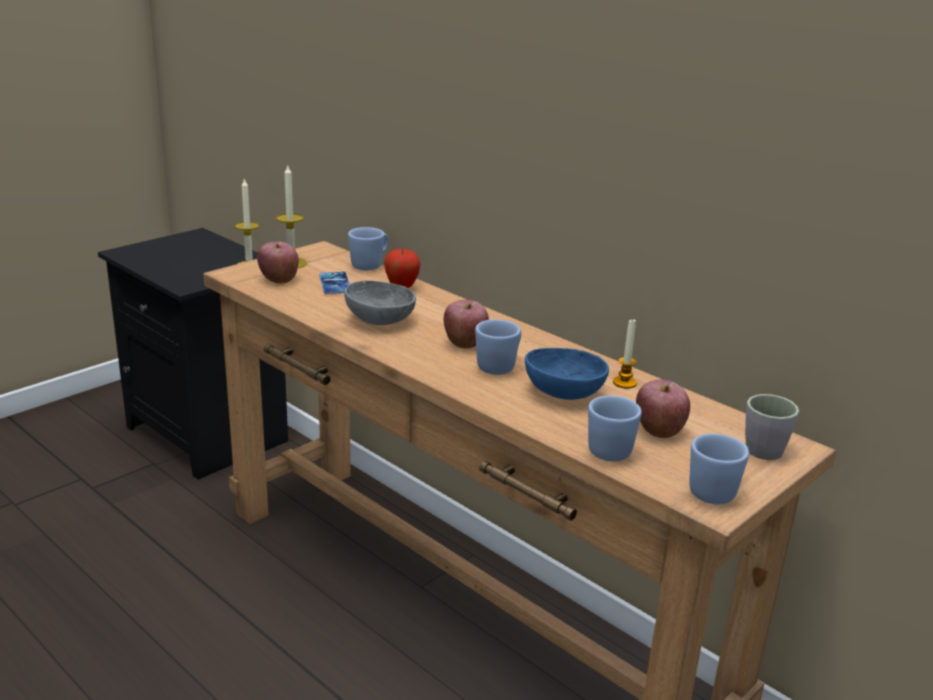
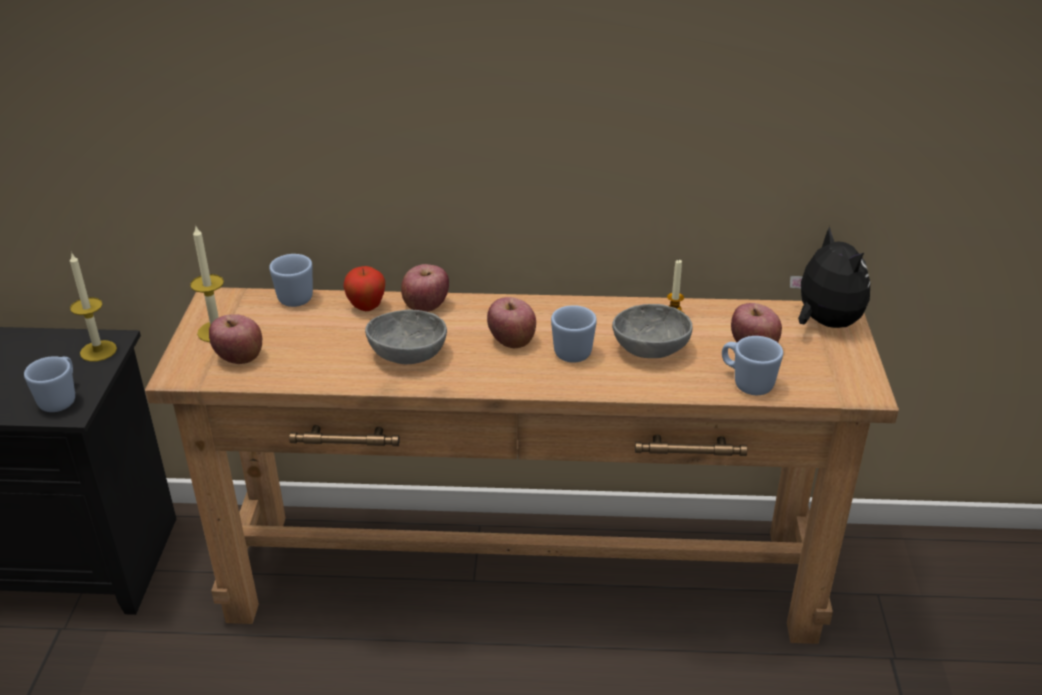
camera: 40 degrees left, 10 degrees up
(335, 283) = (300, 334): phone -> none
(442, 301) = (425, 306): none -> apple
(563, 392) = (649, 348): blue bowl -> grey bowl
(718, 491) = (851, 378): blue mug -> blue mug (61, 399)
(764, 446) = (824, 323): grey mug -> plush toy

